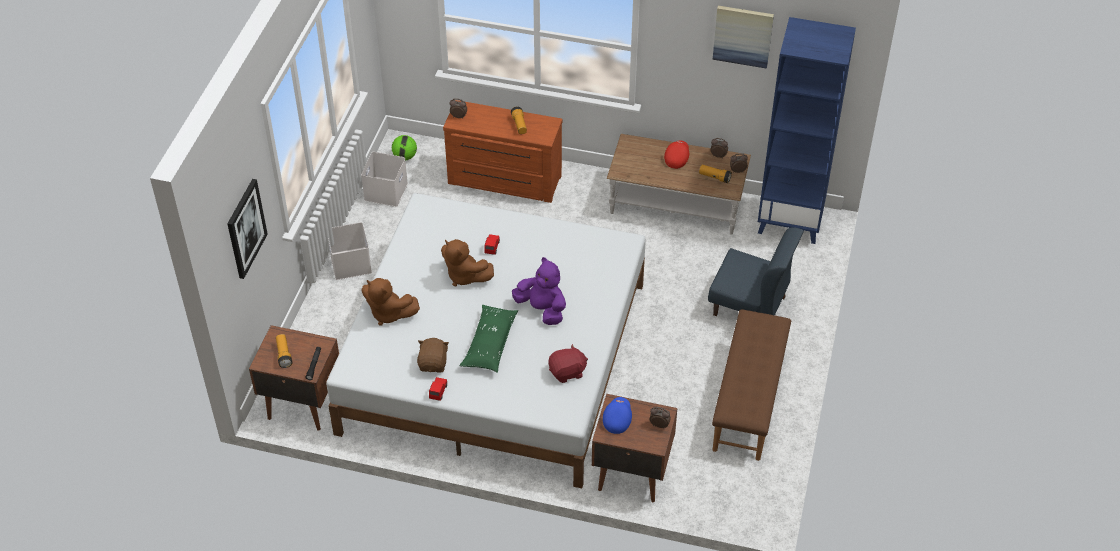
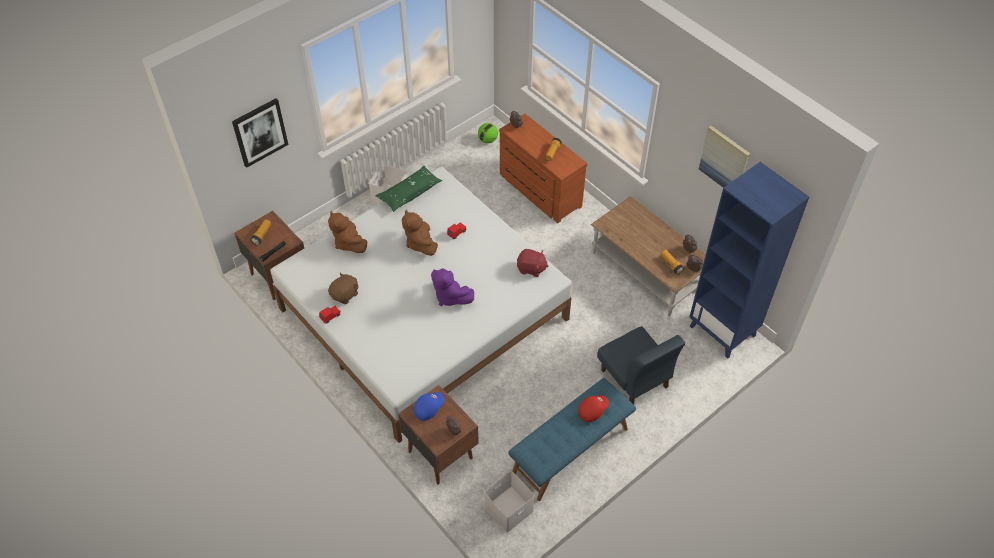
camera: 35 degrees right, 5 degrees up
(385, 191) = (454, 157): white storage box -> white storage box (509, 508)
(490, 344) = (393, 302): green pillow -> green pillow (409, 193)
(542, 309) = (450, 297): purple plush toy -> purple plush toy turned 150 degrees clockwise
(567, 372) = (425, 353): red plush toy -> red plush toy (531, 268)
(676, 158) = (655, 235): red cap -> red cap (592, 410)
(749, 400) = (571, 451): brown bench -> blue bench

